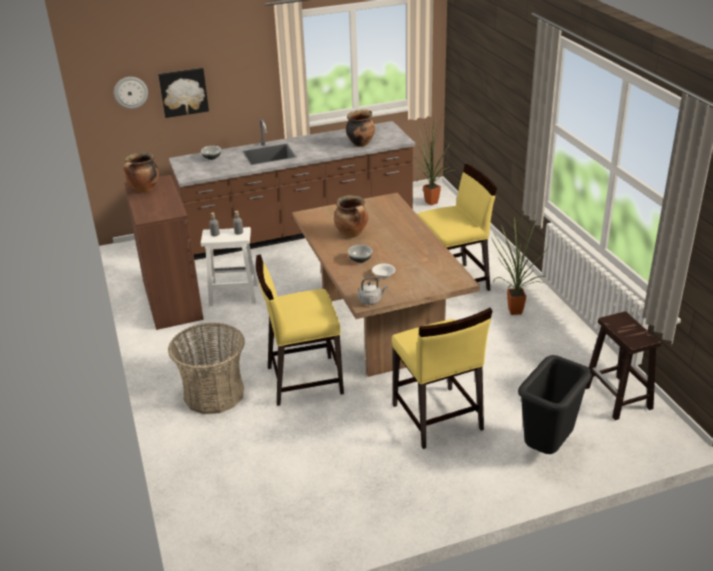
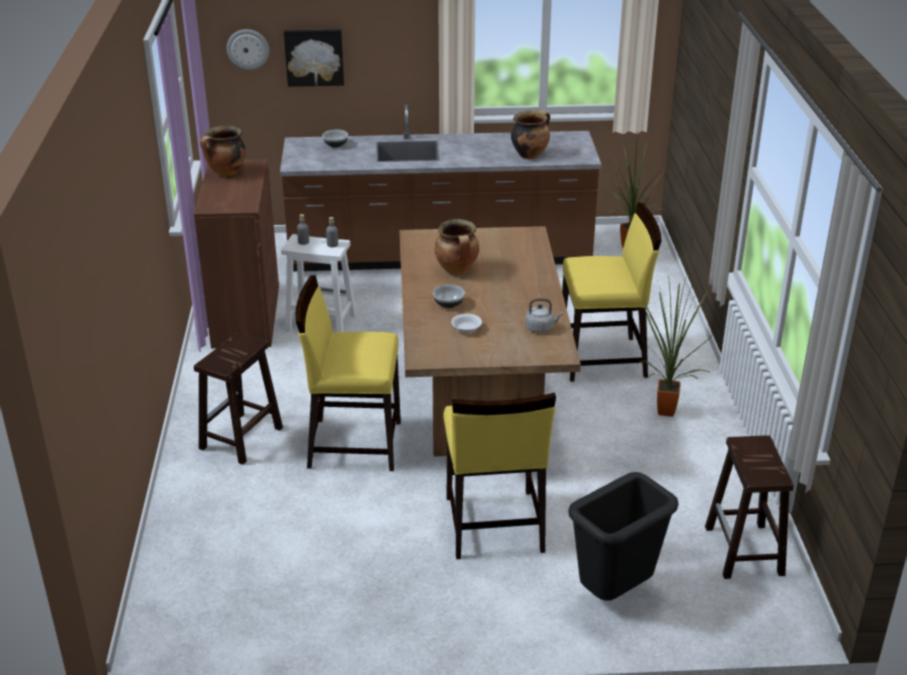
camera: 15 degrees right, 0 degrees up
(214, 394) = (240, 439): basket -> brown stool
(371, 300) = (432, 357): grey kettle -> grey kettle (541, 328)

